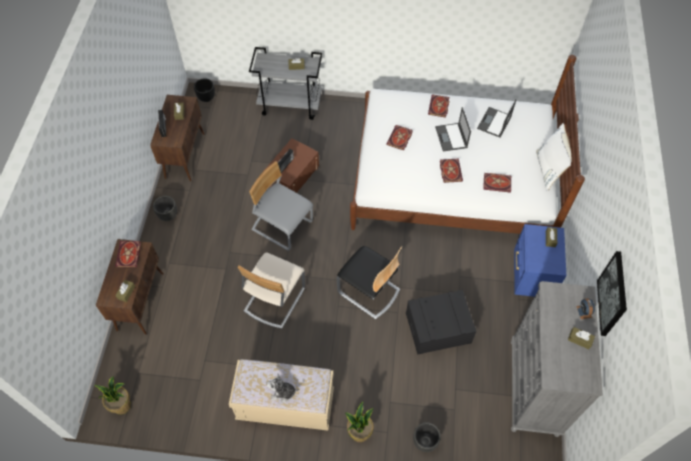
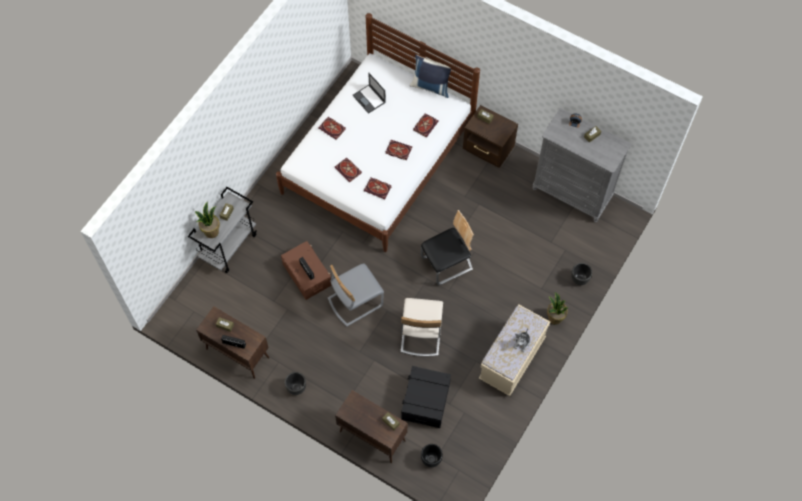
camera: 65 degrees left, 5 degrees up
(122, 405) = (459, 476): potted plant -> potted plant (211, 231)
(129, 255) = (356, 410): book -> book (378, 188)
(206, 98) = (178, 312): black planter -> black planter (431, 459)
(274, 299) = (420, 334): beige chair -> beige chair turned 45 degrees clockwise
(438, 328) = (499, 231): black storage box -> black storage box (425, 401)
(451, 137) = (367, 134): laptop -> none
(531, 276) = (488, 150): blue nightstand -> brown nightstand
(549, 170) = (431, 86): white pillow -> blue pillow
(613, 294) = (584, 98): picture -> none

